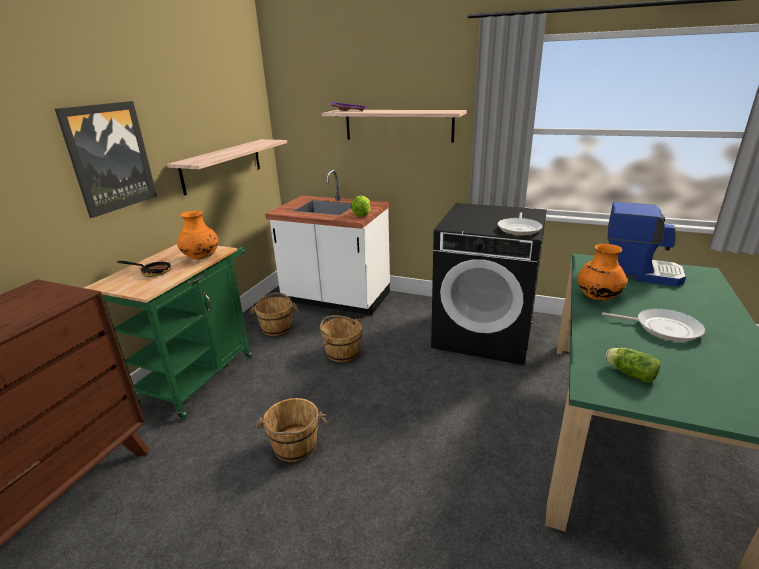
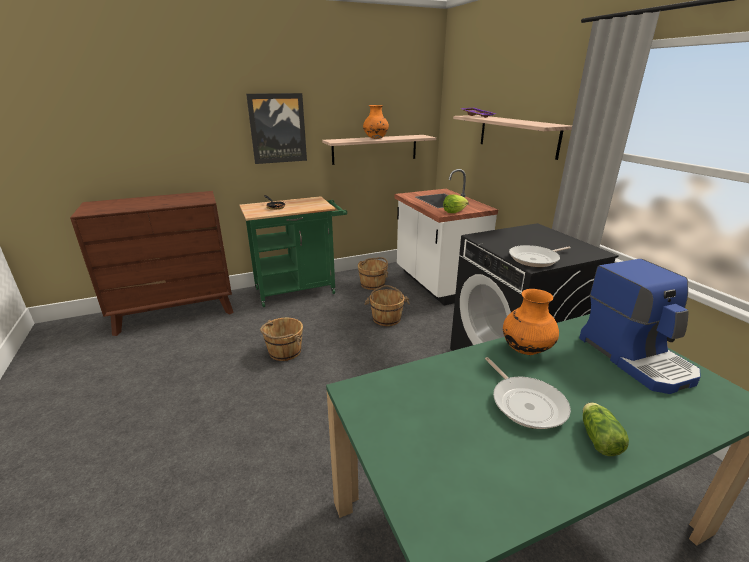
camera: 45 degrees right, 0 degrees up
(201, 258) = (308, 207): orange vase -> orange vase (376, 138)
(628, 373) = (404, 403): lettuce -> lettuce (598, 437)

